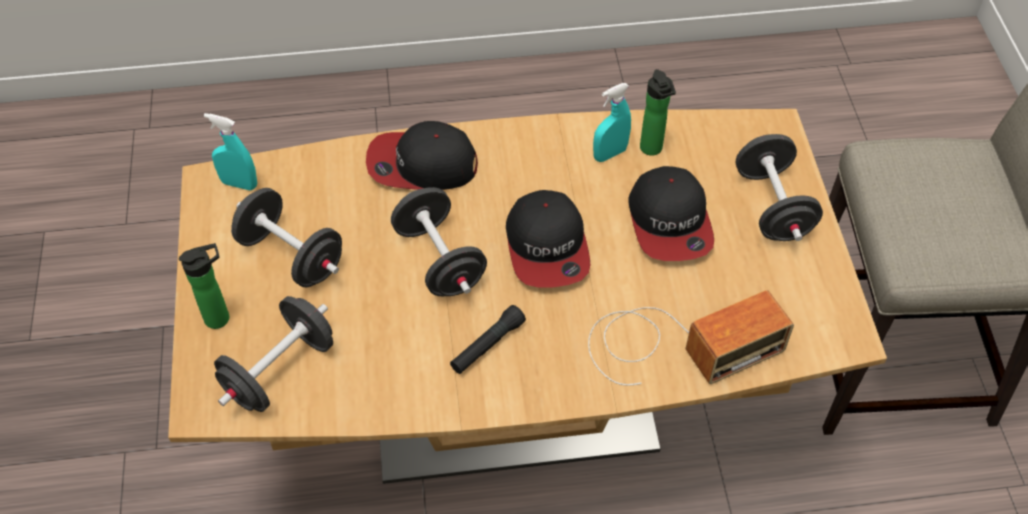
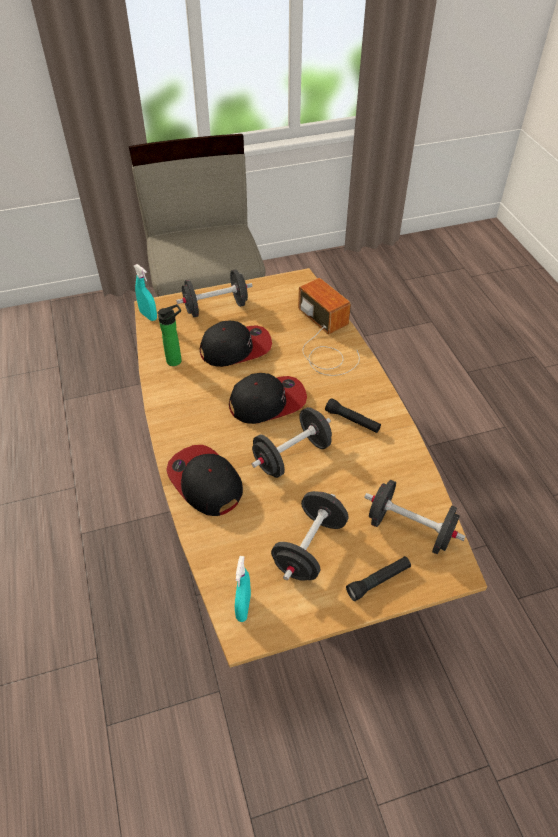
camera: 100 degrees left, 5 degrees down
(221, 317) = (378, 581): bottle -> black flashlight
(421, 164) = (205, 482): cap -> cap turned 150 degrees clockwise
(610, 154) = (182, 380): turquoise spray bottle -> turquoise spray bottle (148, 316)

